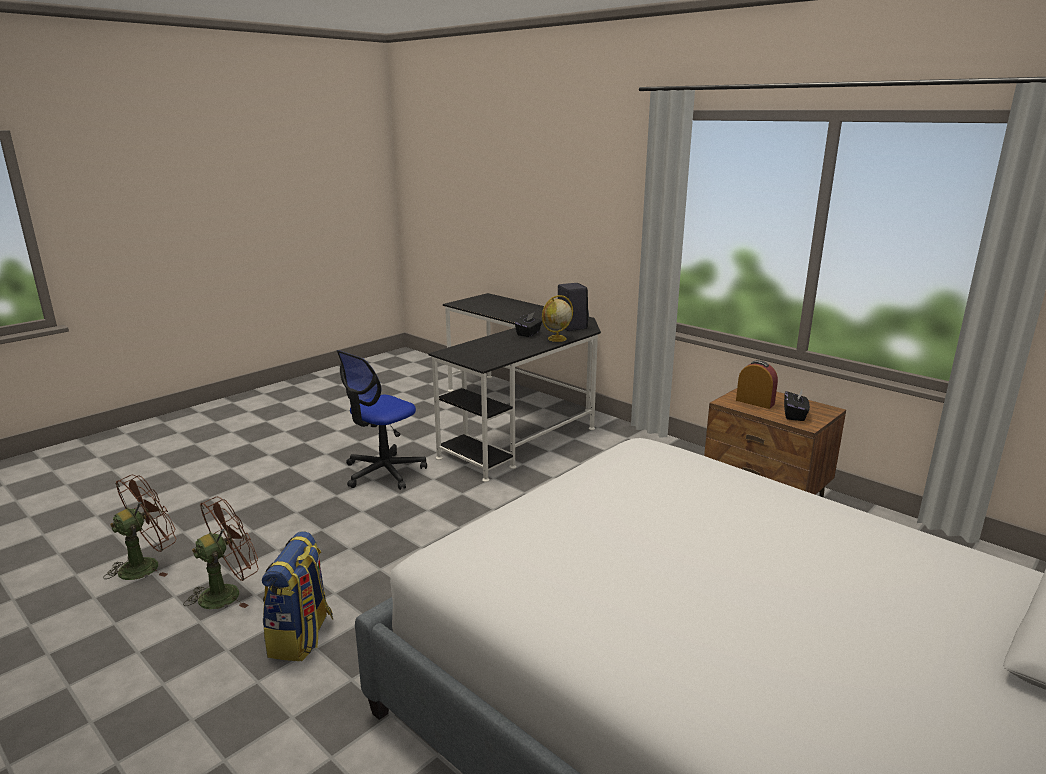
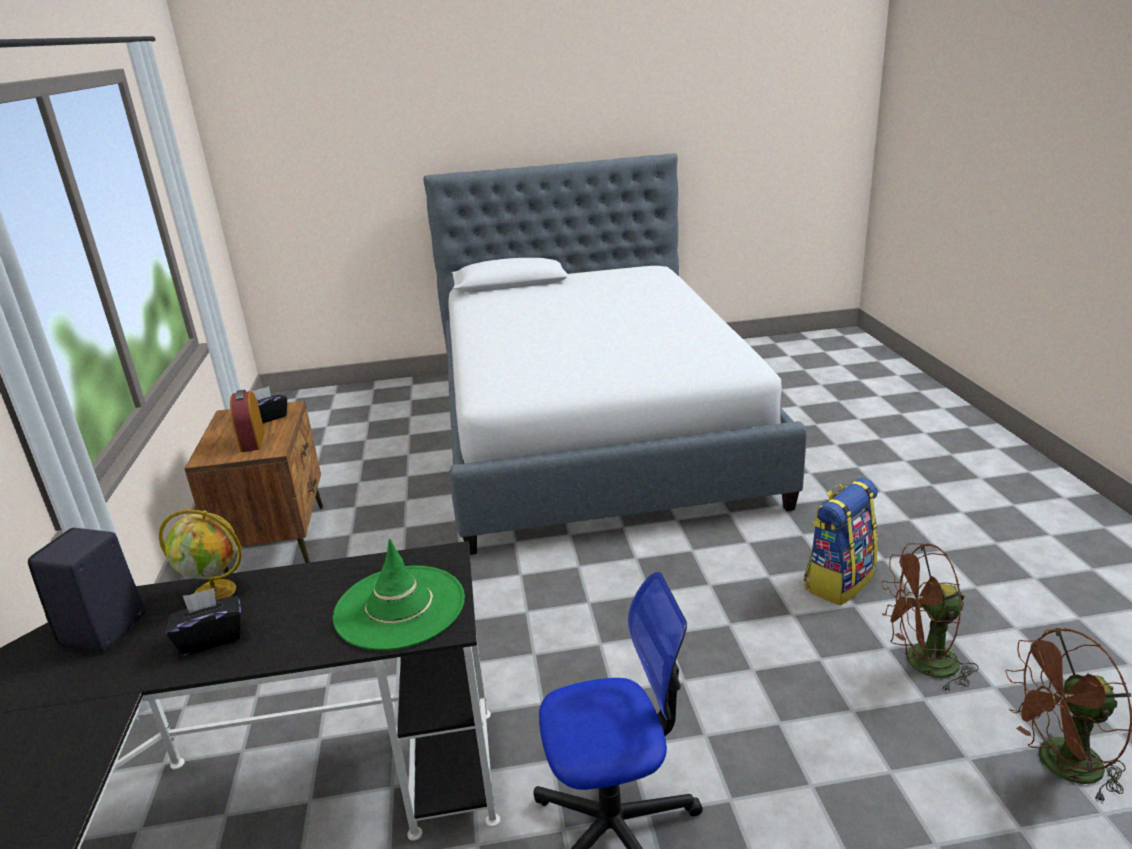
camera: 140 degrees left, 5 degrees up
(474, 351) = (399, 607): none -> green hat

